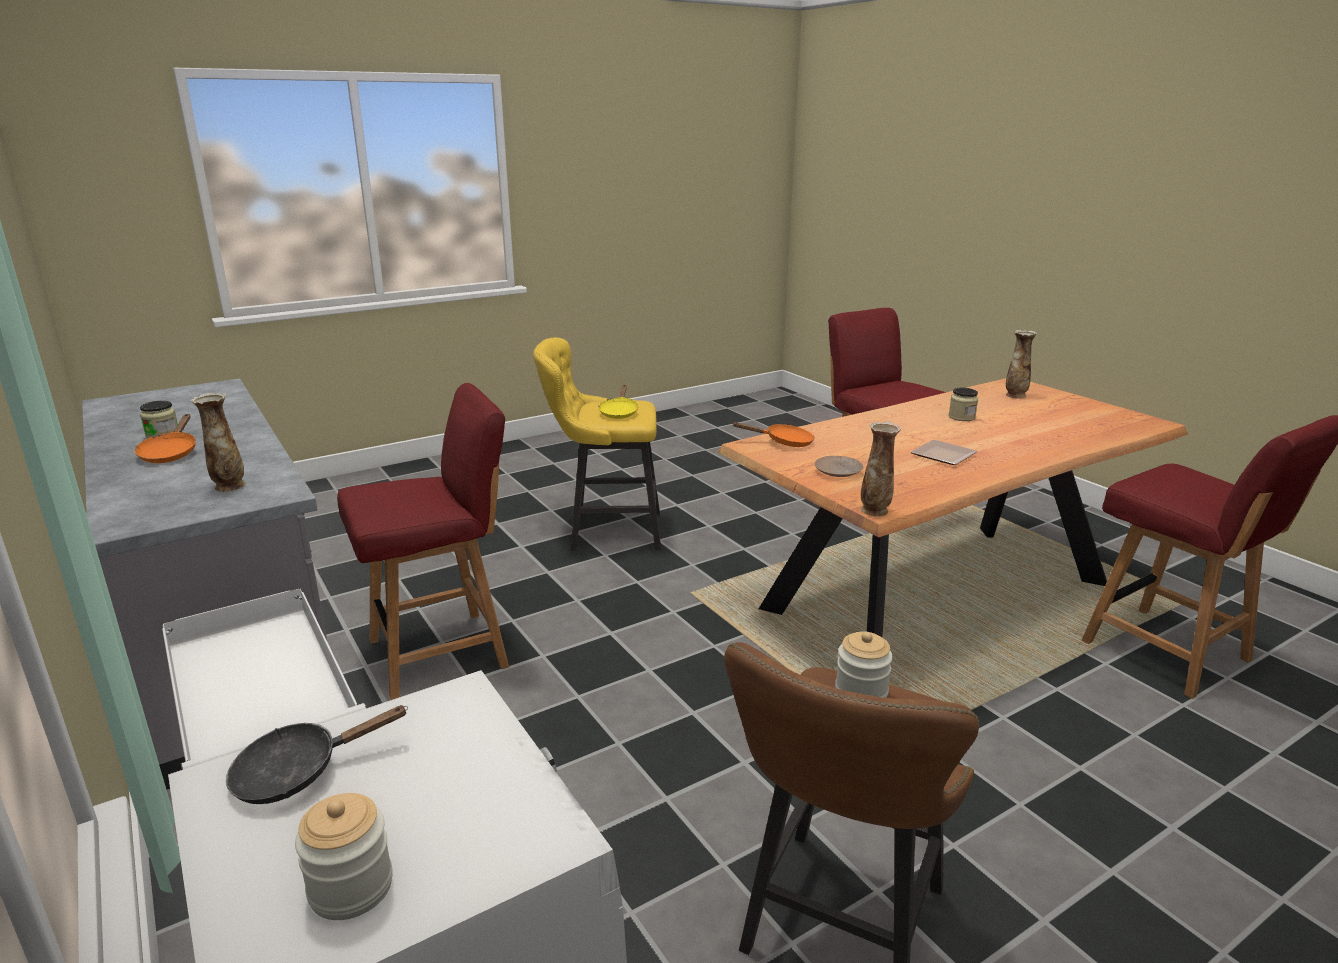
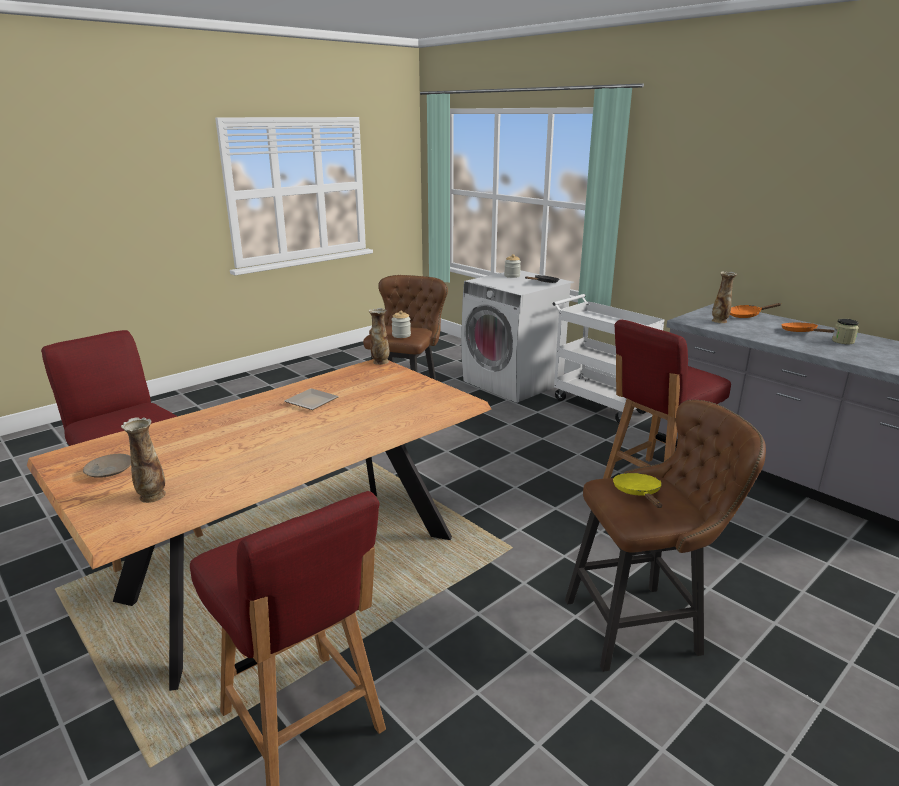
camera: 170 degrees right, 0 degrees up
(602, 531) = (646, 623): yellow stool -> brown stool
(784, 442) = (437, 405): orange frying pan -> orange frying pan (747, 315)
(838, 472) = (397, 383): beige plate -> beige plate (109, 471)
(961, 417) = (257, 449): jar -> none

